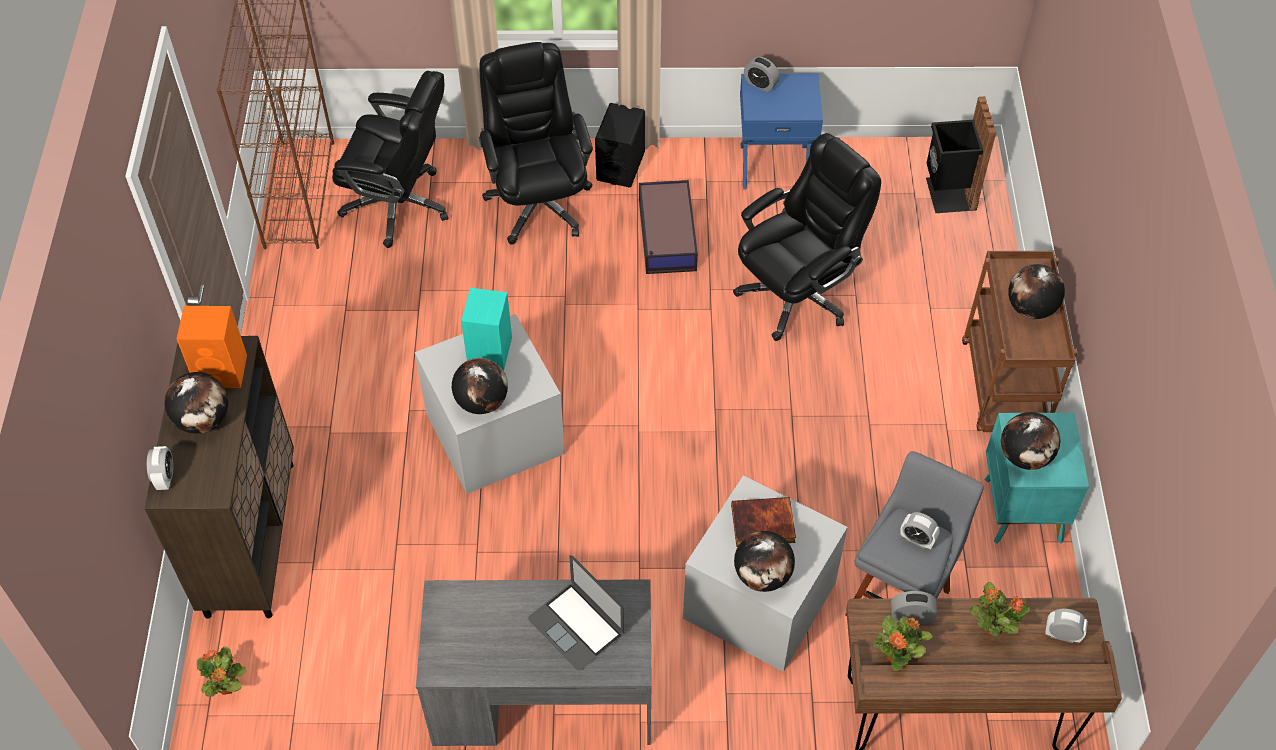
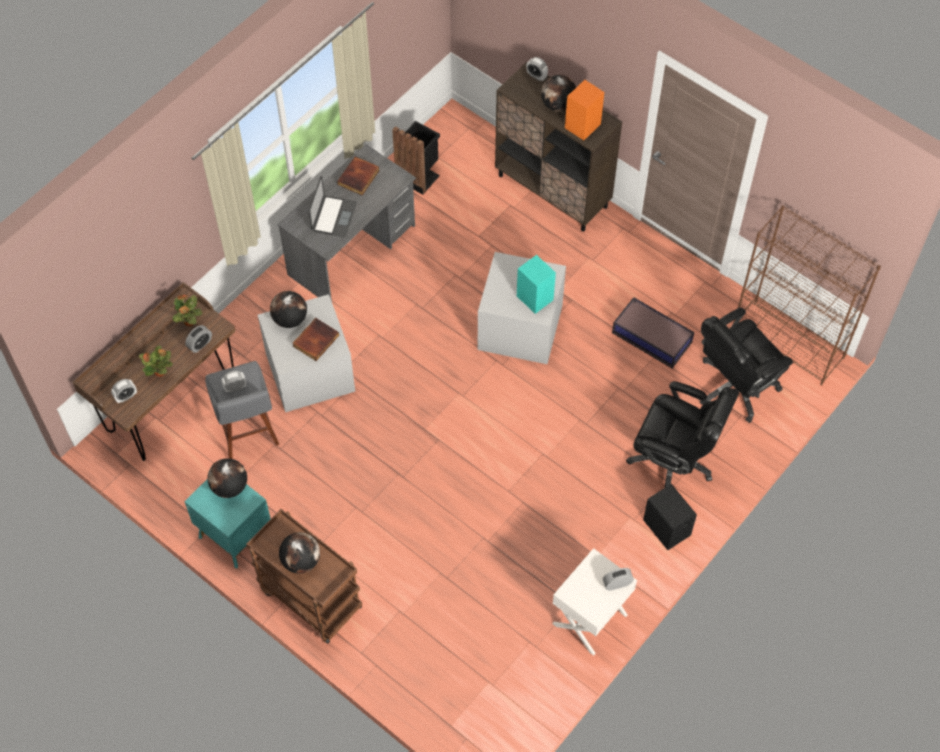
camera: 130 degrees right, 5 degrees up
(227, 688) = (476, 141): potted plant -> none
(481, 402) = (505, 274): globe -> none
(484, 647) = (359, 178): none -> book
(576, 626) = (334, 216): laptop -> laptop turned 105 degrees clockwise
(666, 236) = (585, 510): storage box -> storage box (651, 337)
(774, 165) = (590, 620): blue nightstand -> white nightstand
(796, 294) = (476, 545): black office chair -> none
(948, 194) = (473, 705): black trash can -> black trash can (418, 175)

